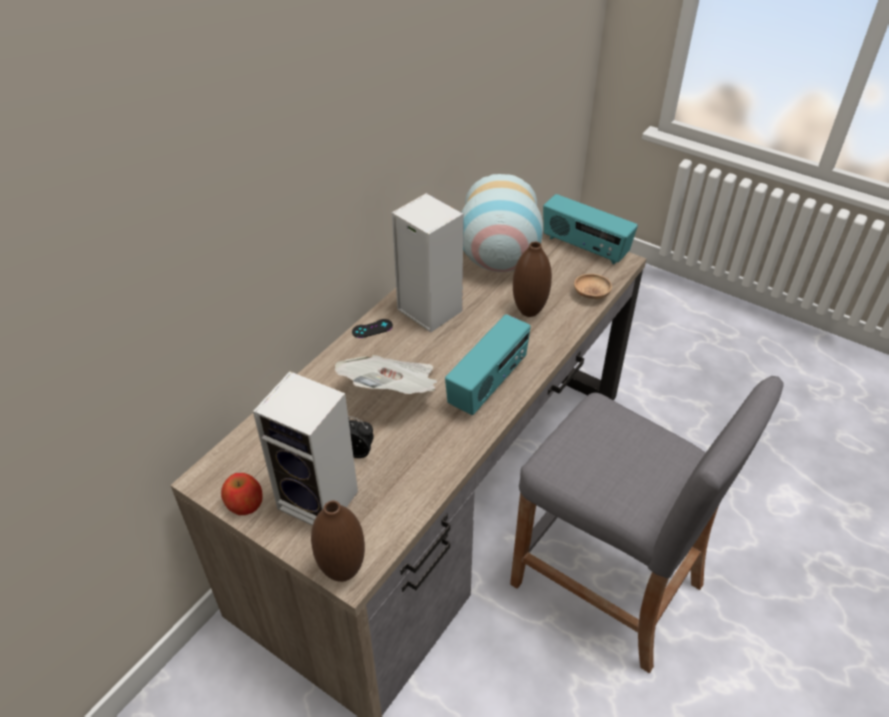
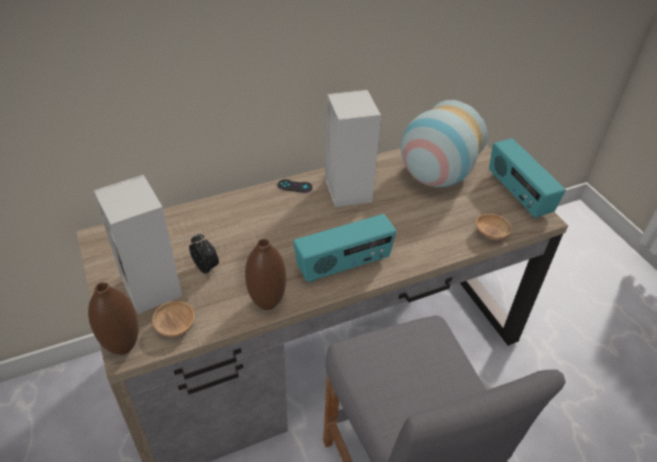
camera: 30 degrees right, 0 degrees up
(244, 503) = (106, 266): apple -> none
(378, 523) = (175, 326): none -> brown bowl
(392, 392) = (268, 238): newspaper -> none
(529, 311) = (426, 224): brown vase -> brown vase (267, 302)

